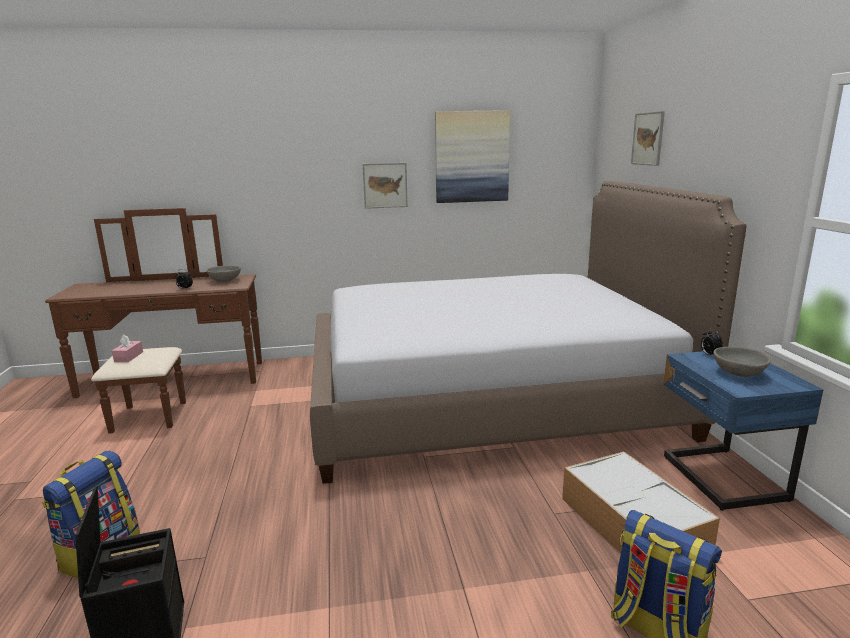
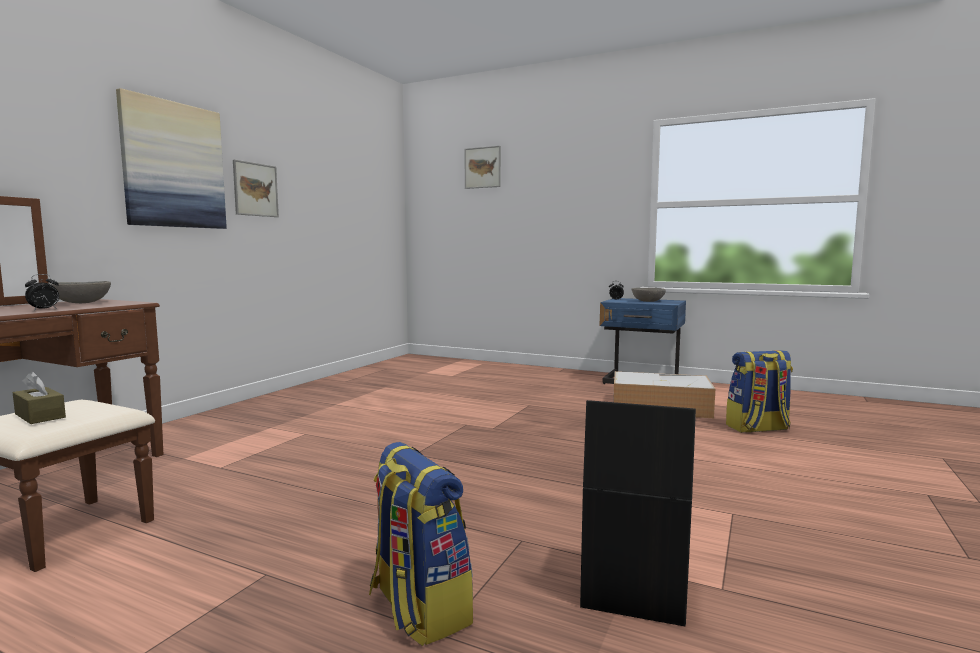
camera: 55 degrees left, 10 degrees down
(129, 357) = (40, 416): pink tissue box -> brown tissue box
(472, 157) = (328, 172): picture -> picture (173, 165)
(488, 400) = (446, 393): bed -> none

